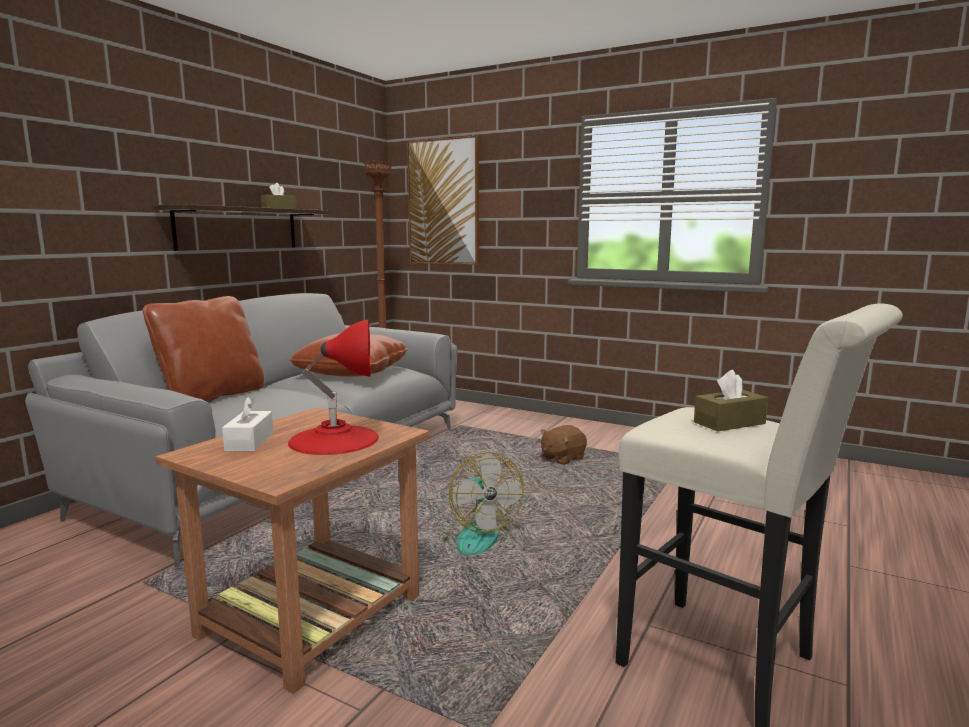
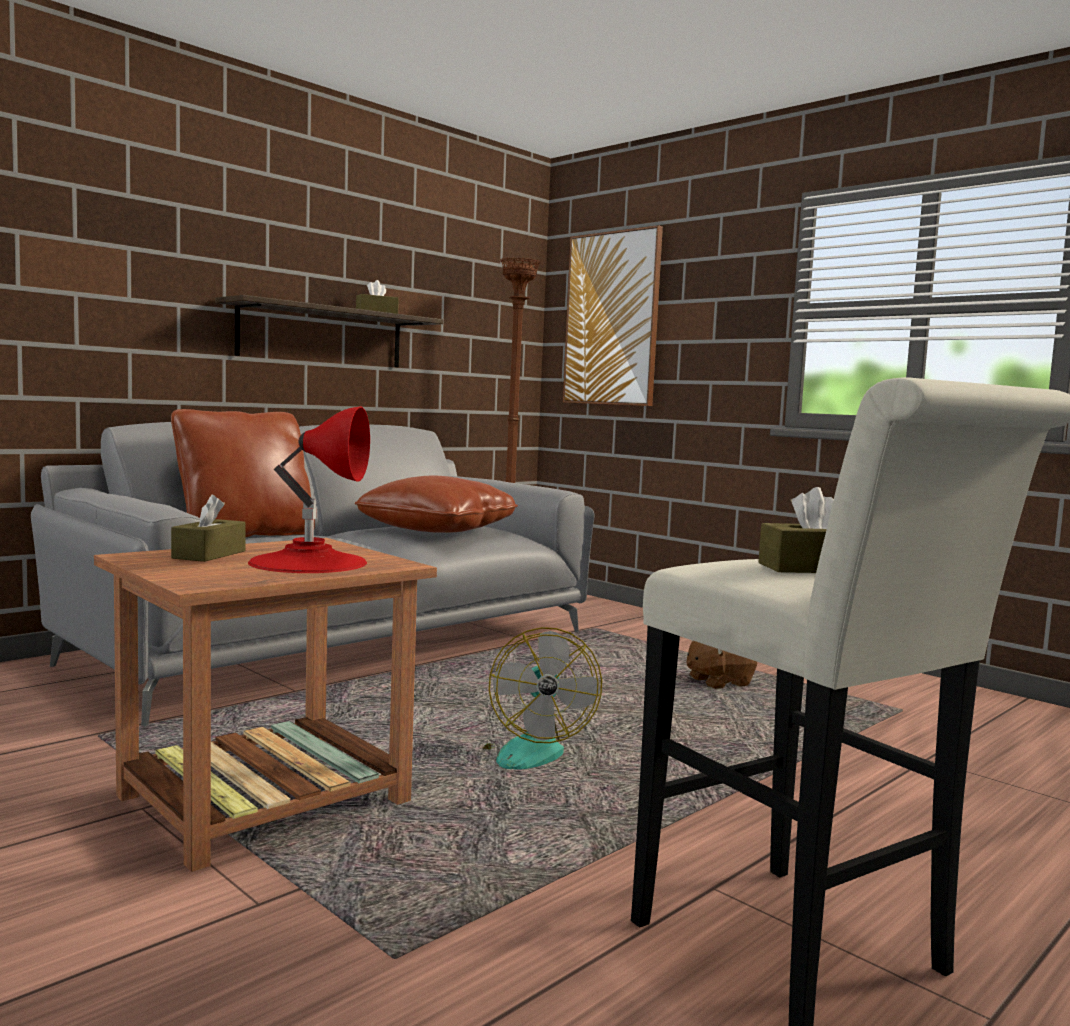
camera: 15 degrees right, 5 degrees down
(249, 442) = (209, 554): white tissue box -> brown tissue box

